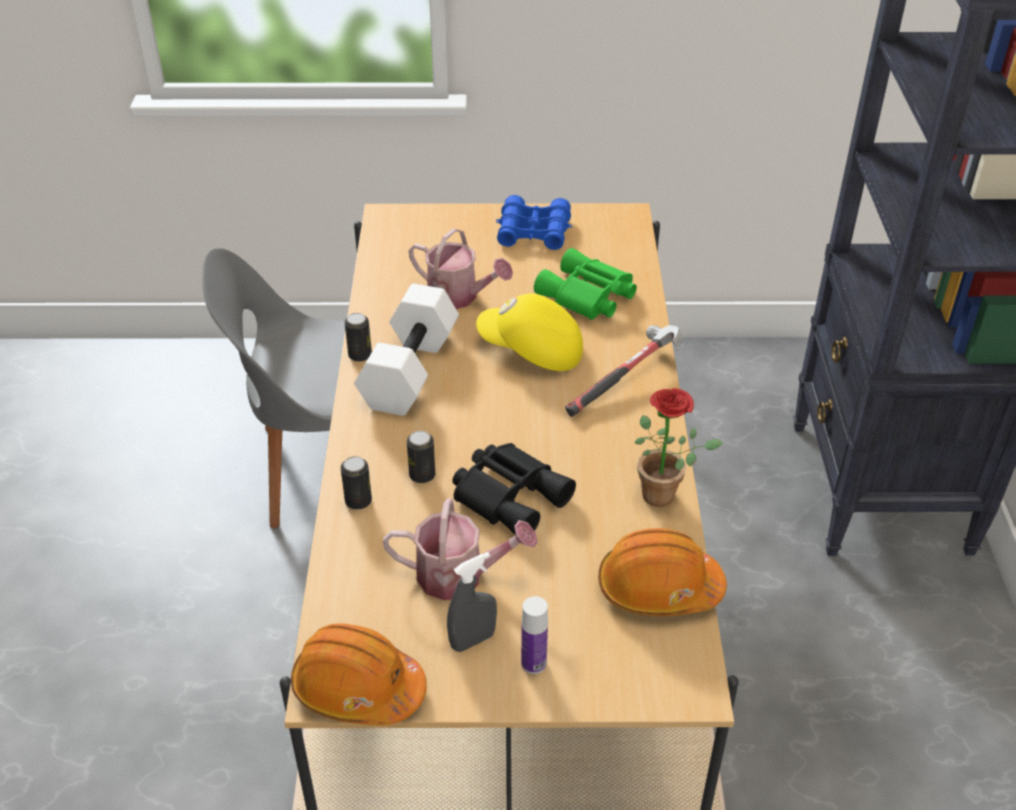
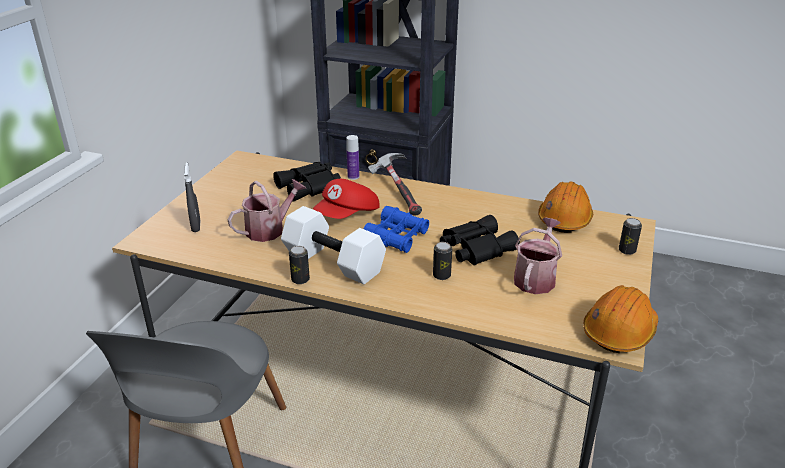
camera: 70 degrees left, 10 degrees down
(358, 501) = (454, 305): can -> can (627, 250)
(472, 640) = (589, 283): grey spray bottle -> grey spray bottle (196, 226)
(531, 351) = (348, 215): yellow cap -> red cap
(533, 663) = (610, 266): bottle -> bottle (353, 177)
(534, 232) = (226, 190): blue binoculars -> blue binoculars (396, 236)
(587, 296) = (310, 187): green binoculars -> black binoculars
(665, 495) = (497, 202): potted plant -> none

